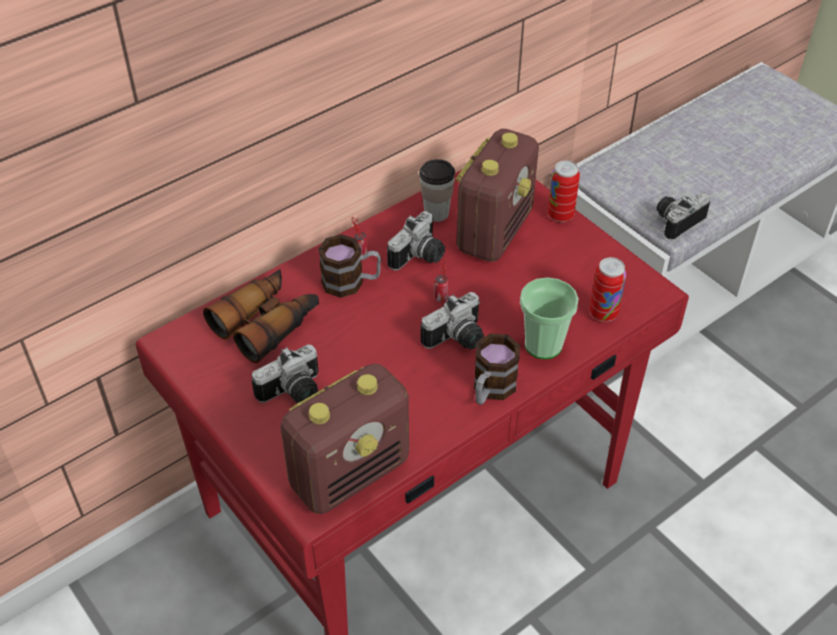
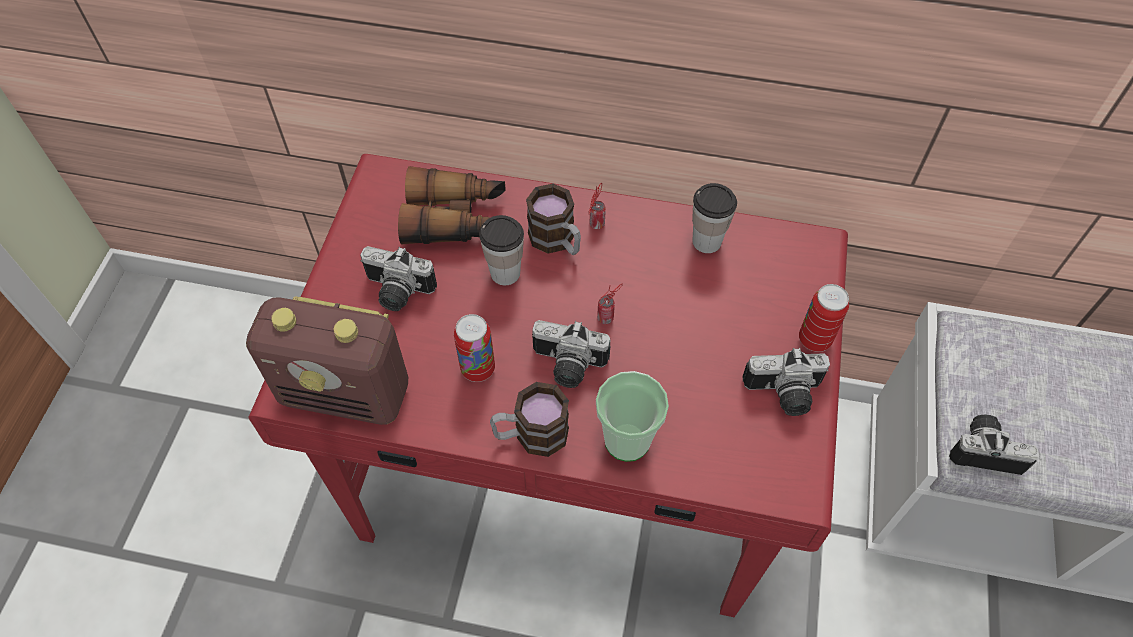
camera: 50 degrees right, 10 degrees up
(346, 325) = (505, 273): none -> cup
(420, 257) = (638, 268): camera -> camera (784, 395)
(494, 231) = (733, 301): radio -> none
(603, 313) = (719, 465): can -> can (478, 369)

